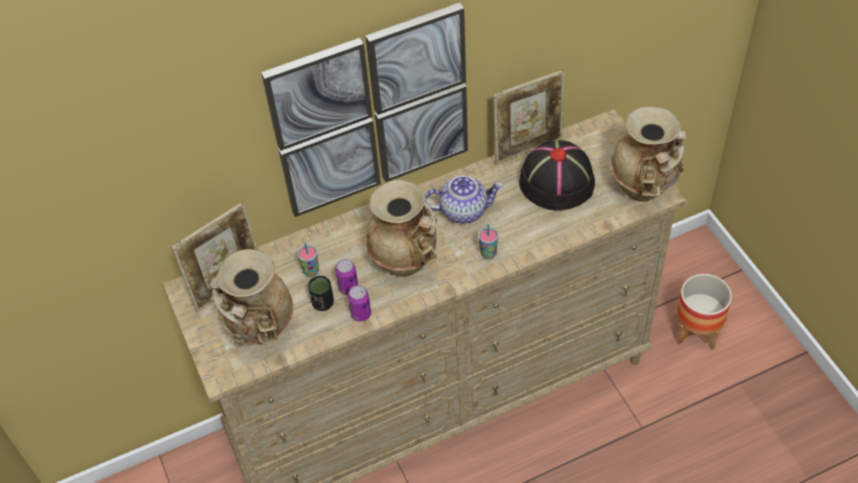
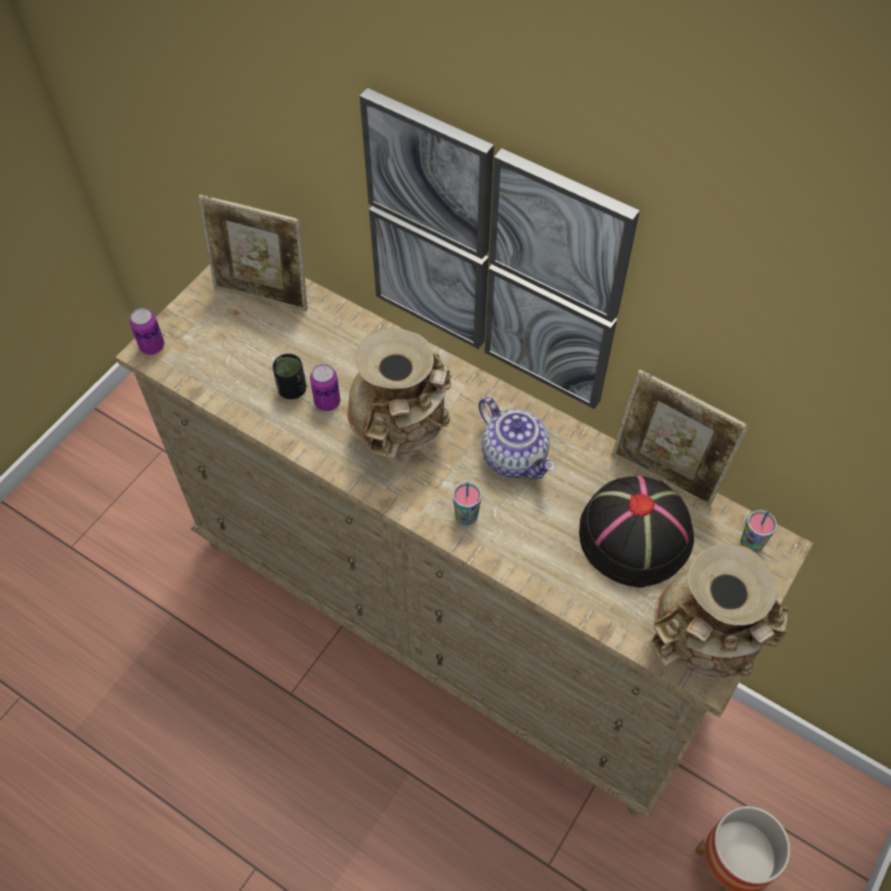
camera: 55 degrees right, 5 degrees up
(260, 331) = (222, 353): beige vase -> none
(311, 271) = (328, 356): cup -> cup (751, 544)
(361, 314) = (298, 433): can -> can (152, 346)

